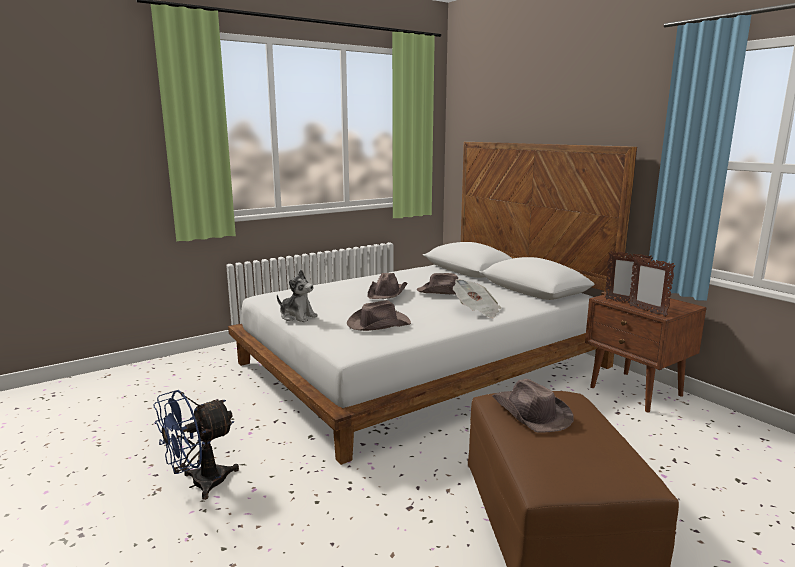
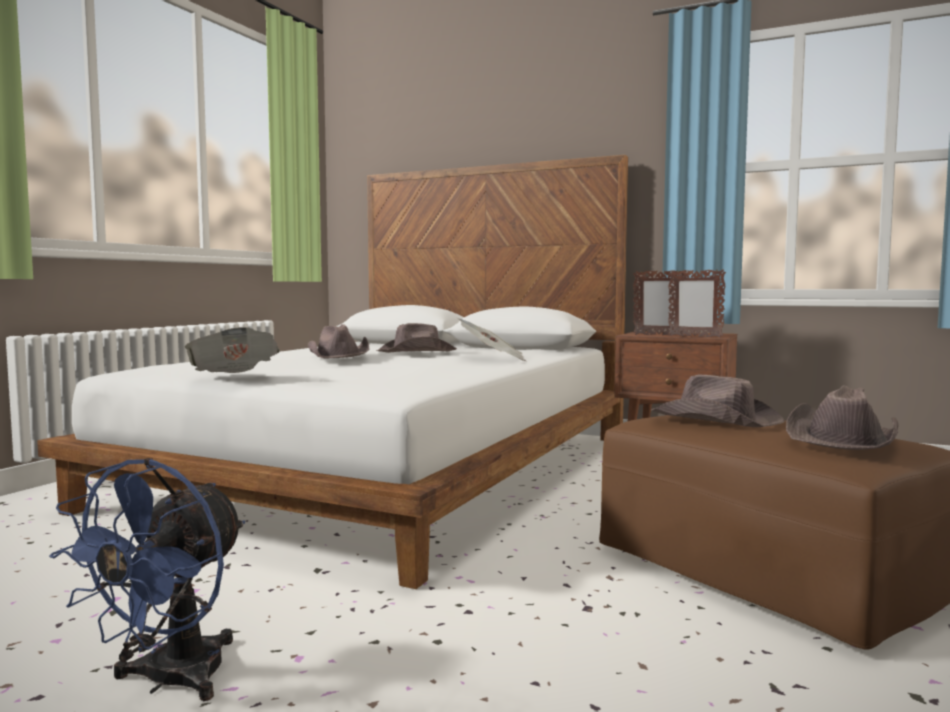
camera: 30 degrees left, 10 degrees down
(297, 316) = (234, 378): plush toy -> newspaper
(377, 324) = (384, 373): brown hat -> brown hat (843, 438)

